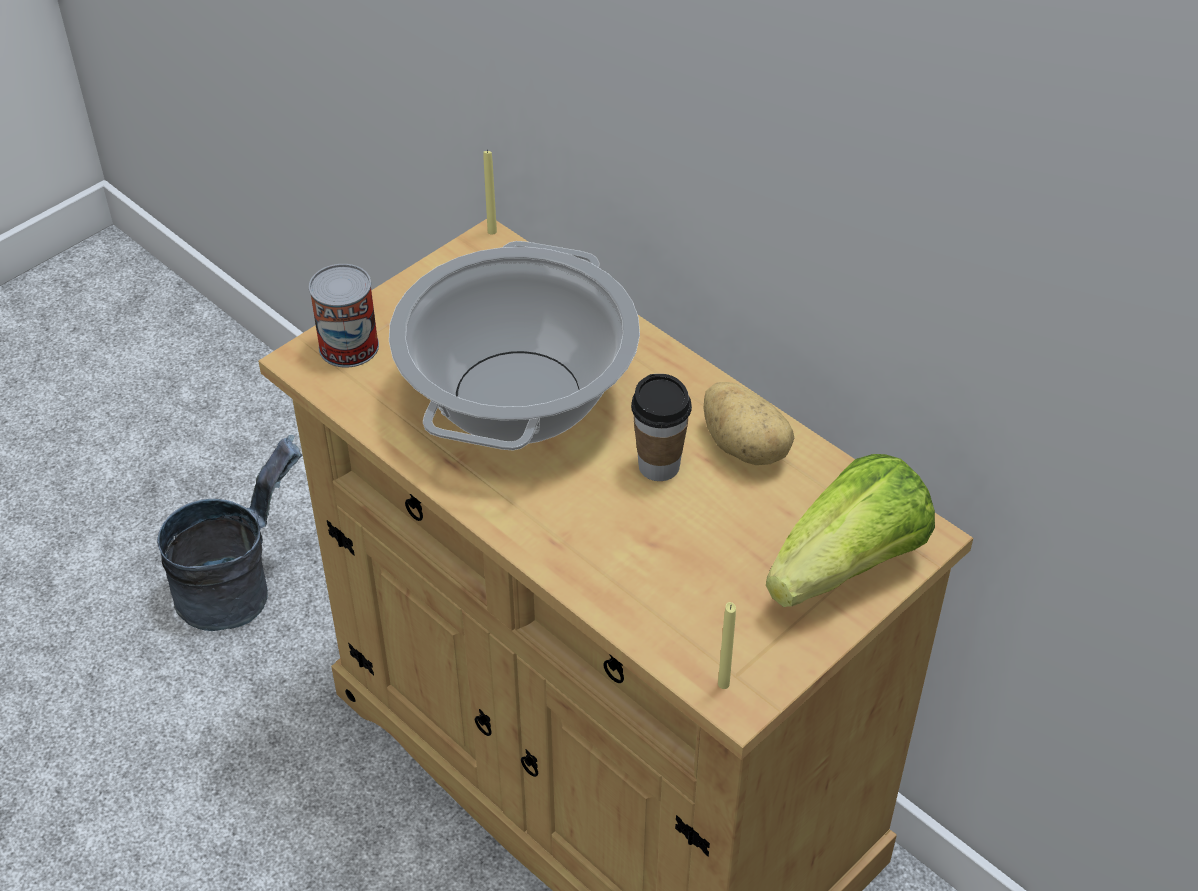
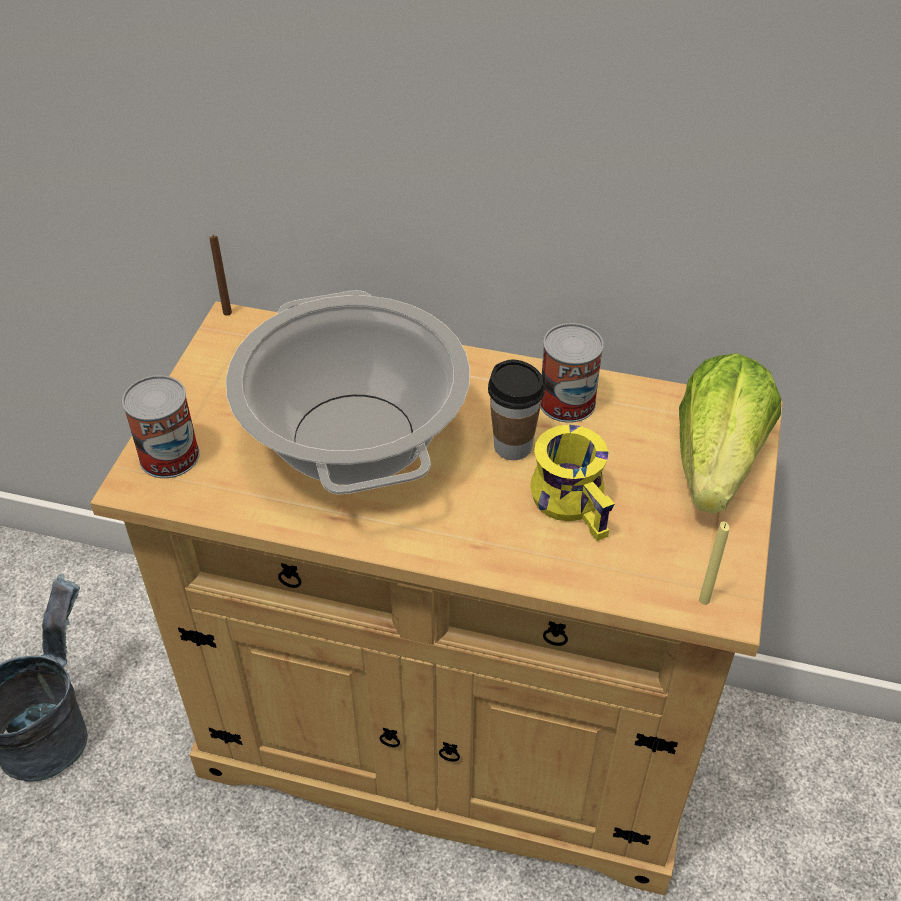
camera: 30 degrees left, 0 degrees up
(492, 231) = (227, 312): yellow candle -> brown candle
(678, 543) = (577, 501): none -> yellow mug
(746, 446) = (567, 402): potato -> can

